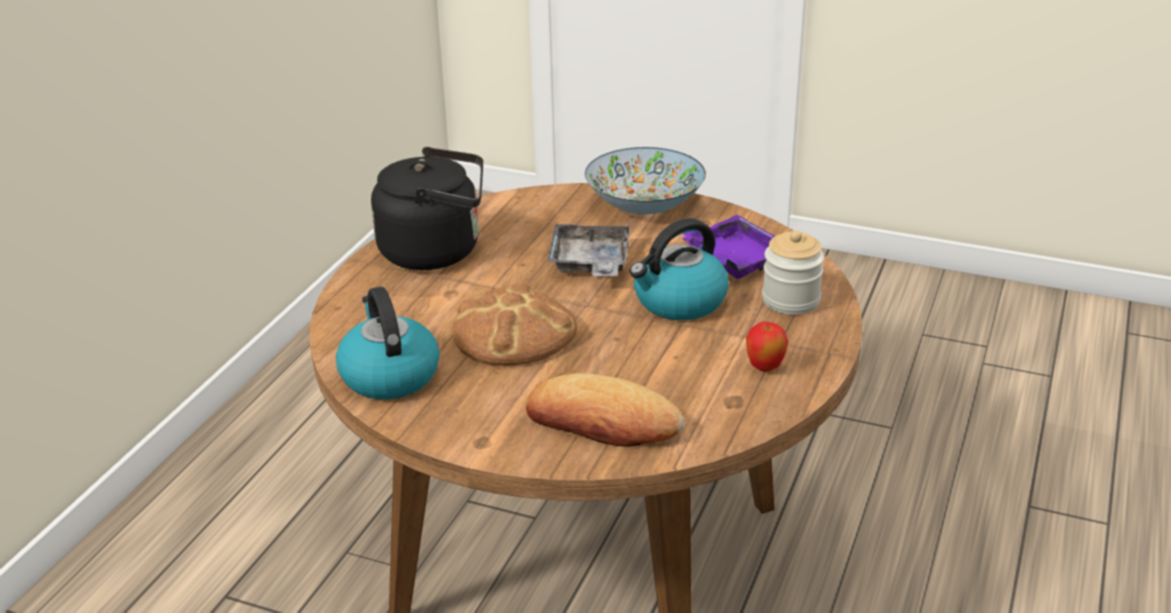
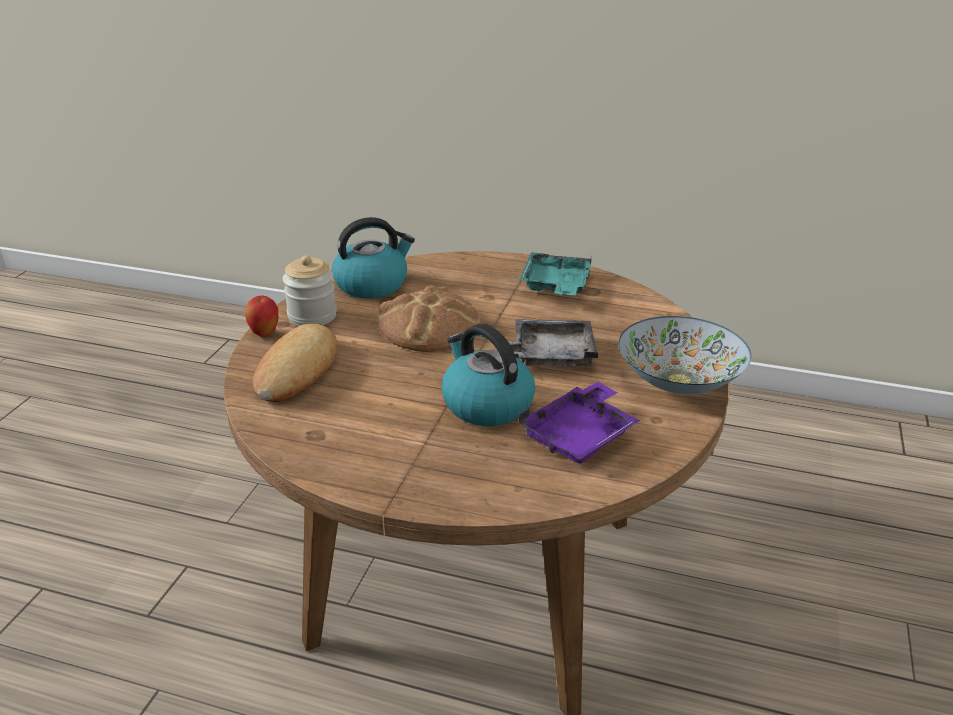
camera: 85 degrees right, 0 degrees up
(437, 251) = (556, 286): black kettle -> turquoise tray
(765, 368) = (368, 454): apple -> apple (264, 334)
(791, 300) = (496, 474): jar -> jar (312, 316)

